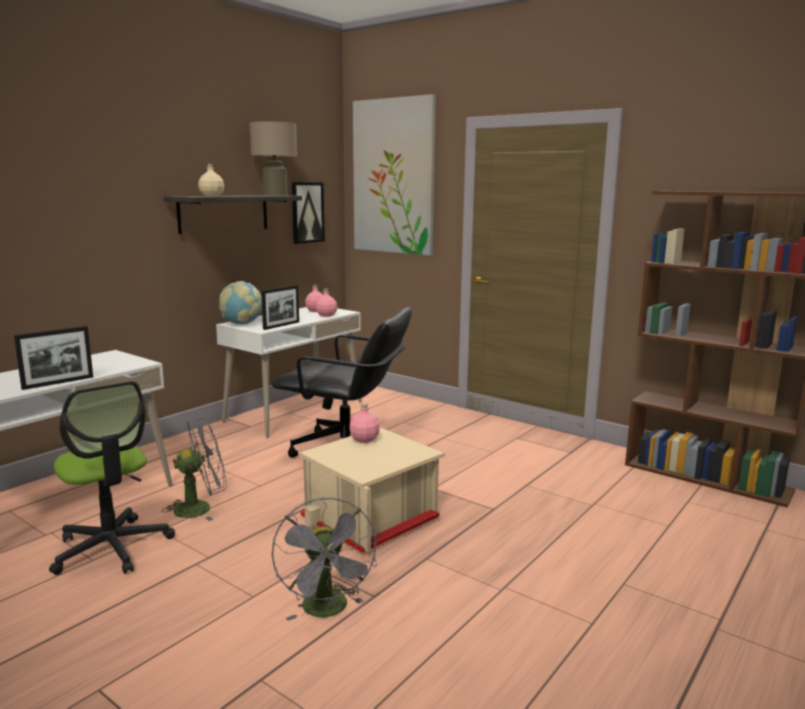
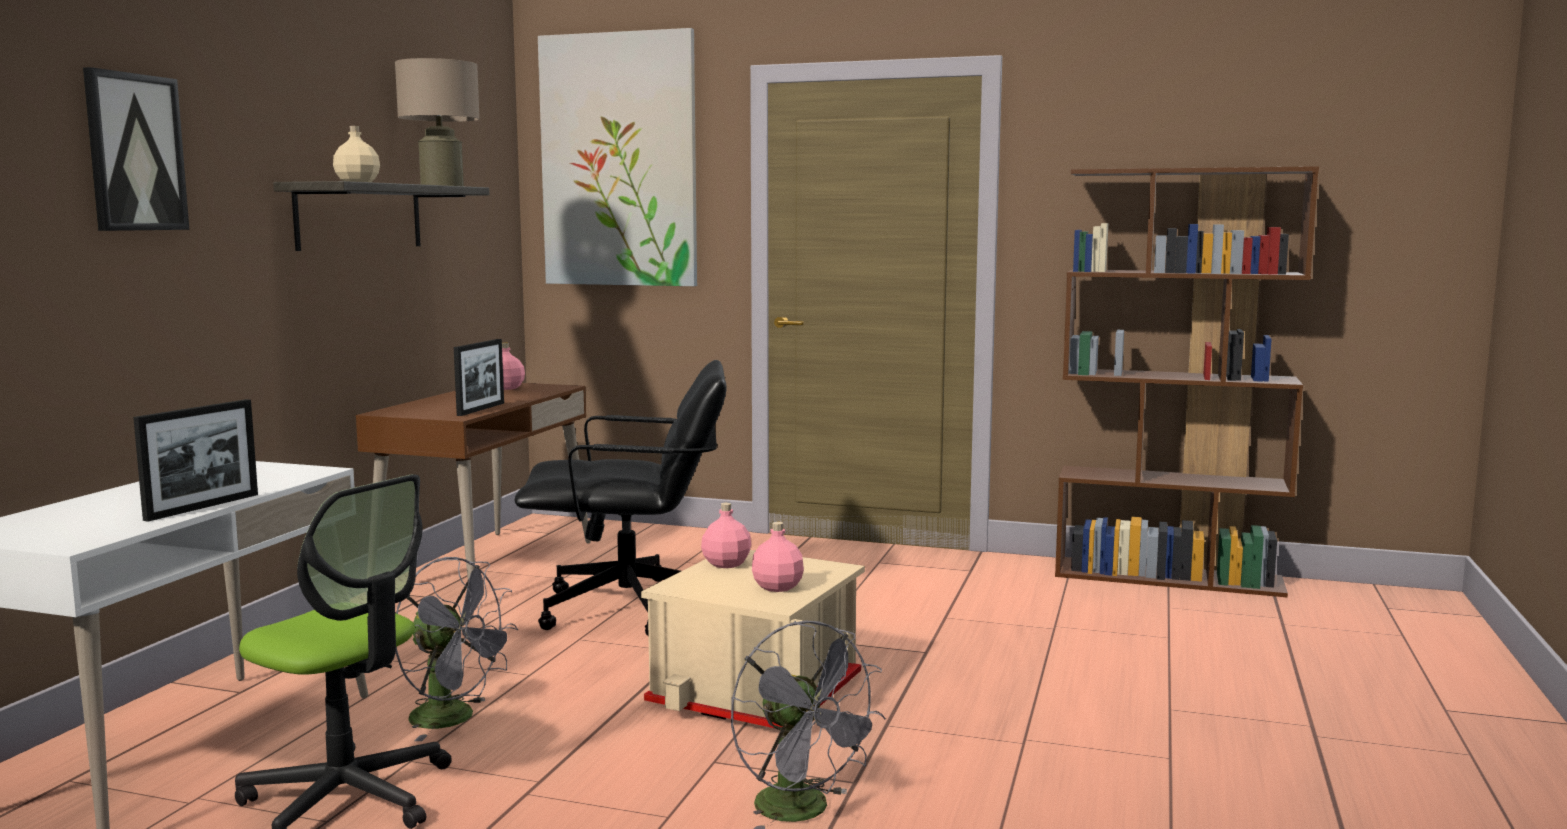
camera: 20 degrees left, 5 degrees down
(200, 508) = (454, 719): grey fan -> grey fan turned 75 degrees clockwise
(241, 324) = (404, 411): globe -> none
(294, 411) = (486, 567): white desk -> brown desk
(307, 212) = (473, 220): picture -> picture (135, 152)
(326, 315) = (535, 392): pink bottle -> pink bottle (777, 587)

